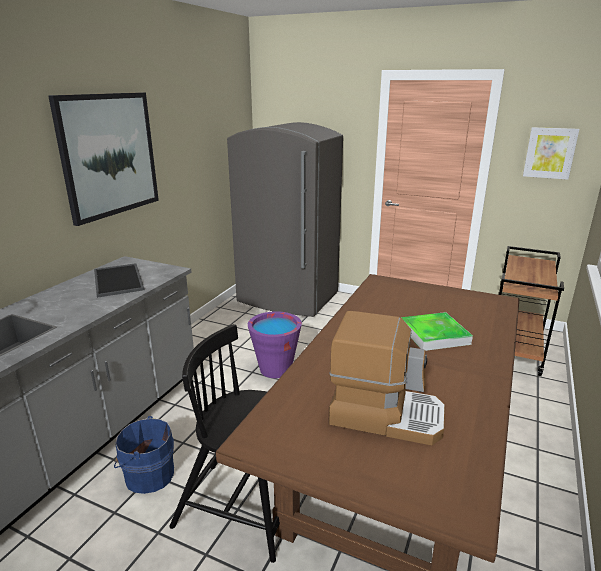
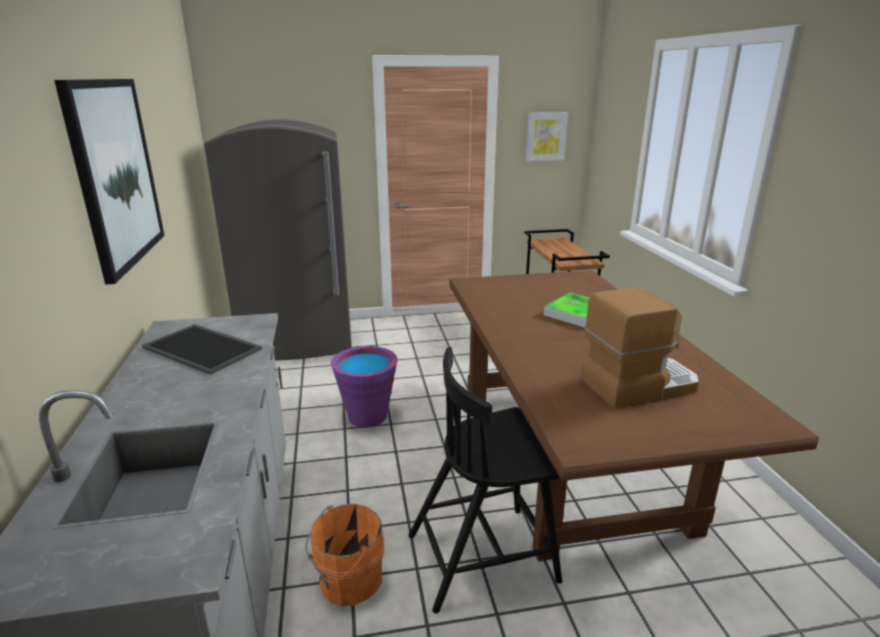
camera: 35 degrees left, 0 degrees up
(147, 475) = (347, 580): blue bucket -> orange bucket

